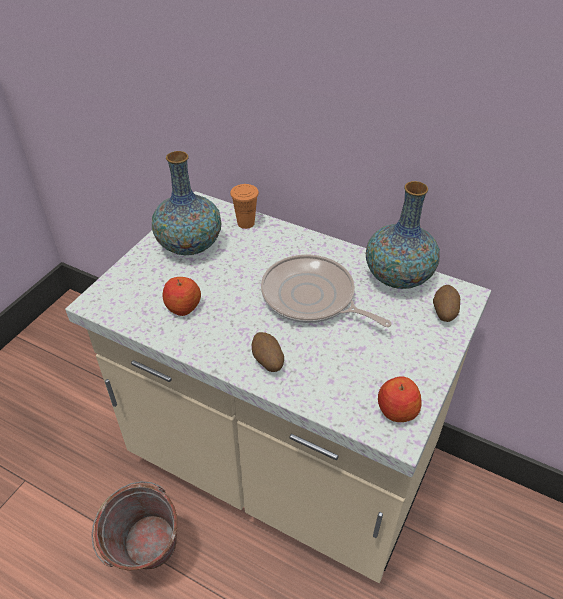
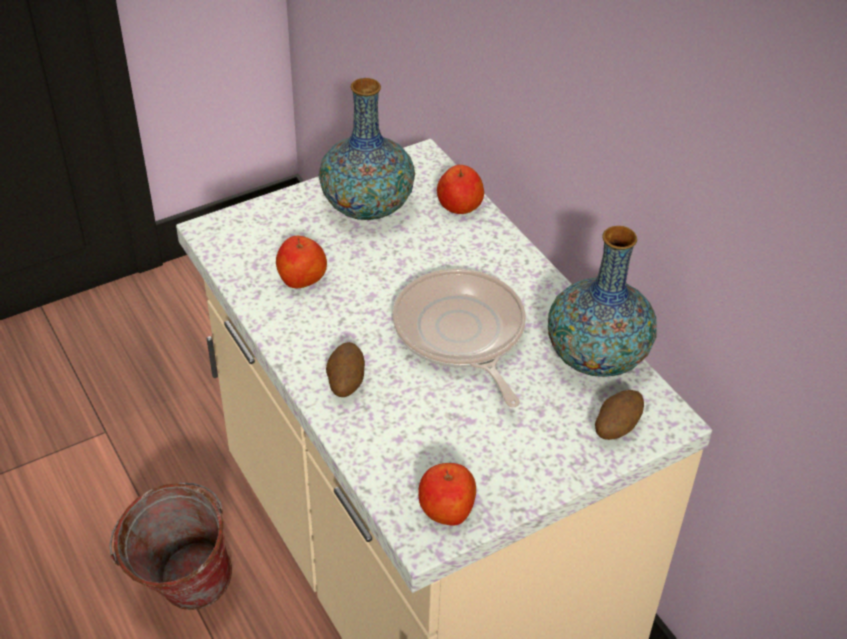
camera: 30 degrees right, 0 degrees up
(246, 223) = (459, 206): orange cup -> apple

